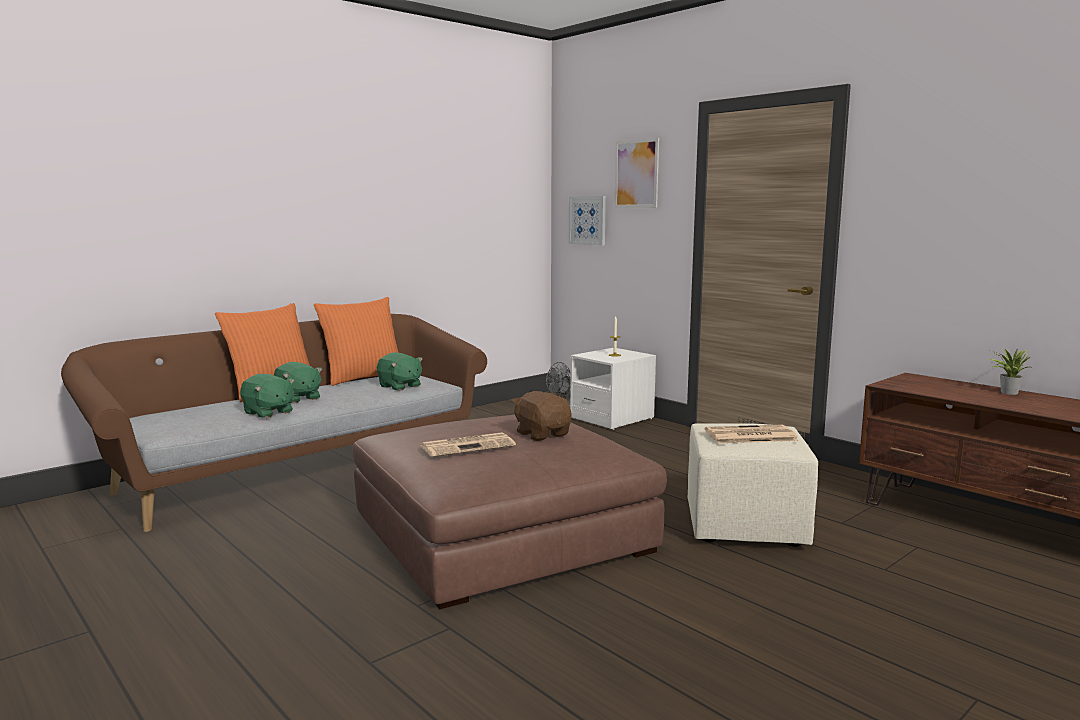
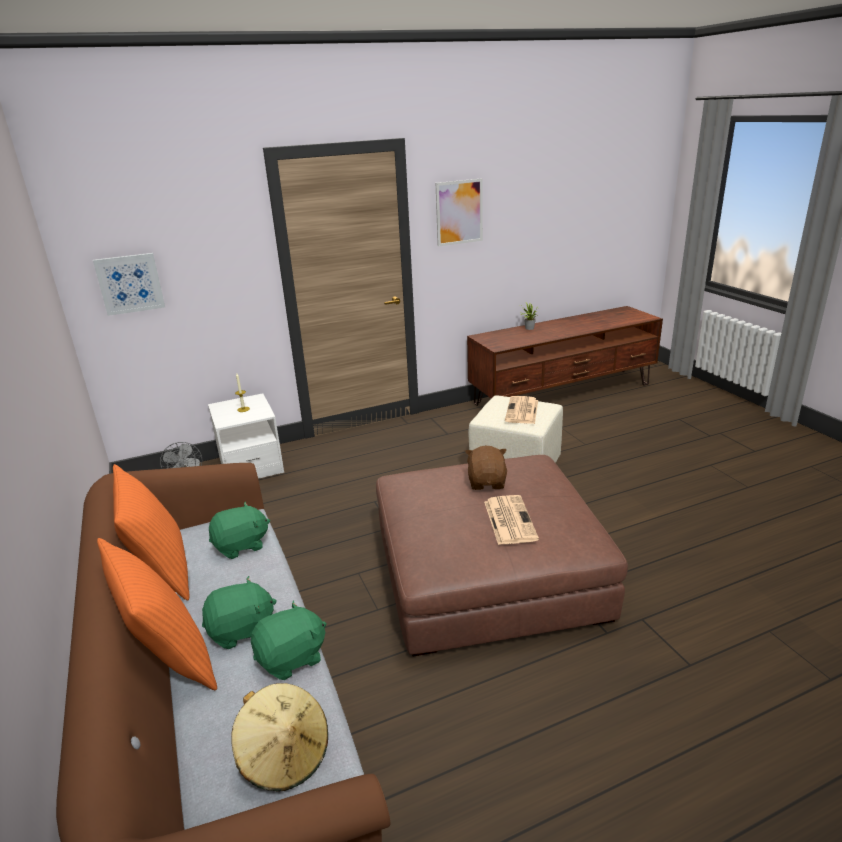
camera: 70 degrees left, 15 degrees up
(180, 423) = (285, 755): none -> beige hat
(542, 434) = (487, 482): brown plush toy -> brown plush toy turned 105 degrees clockwise
(636, 174) = (195, 224): picture -> picture (459, 212)

